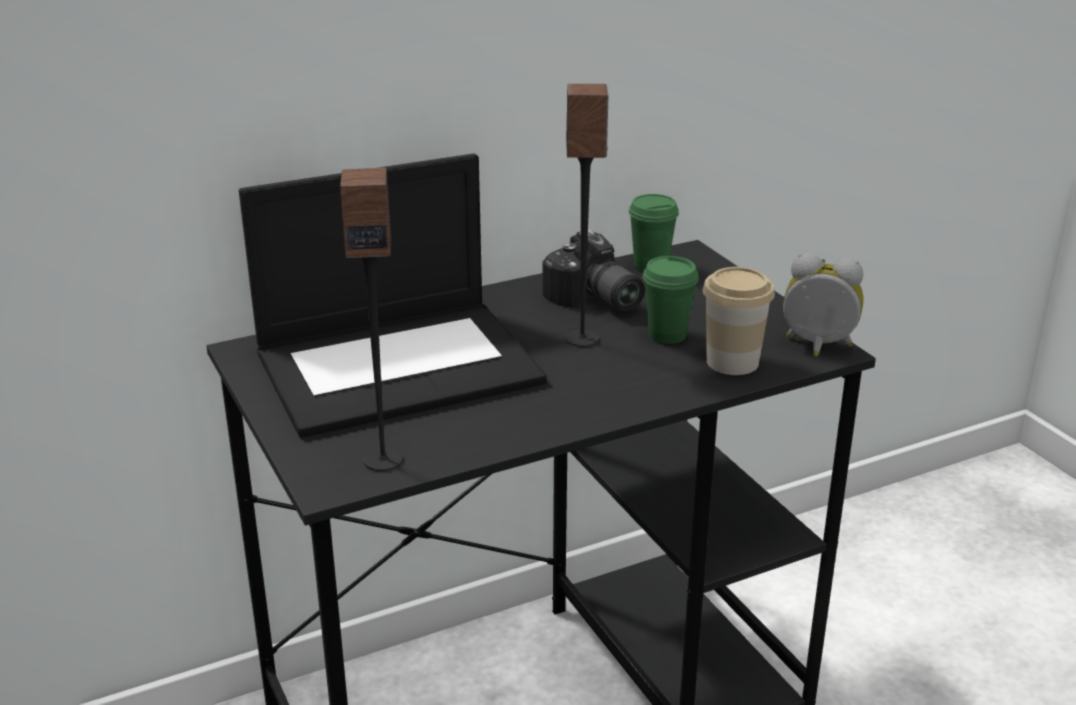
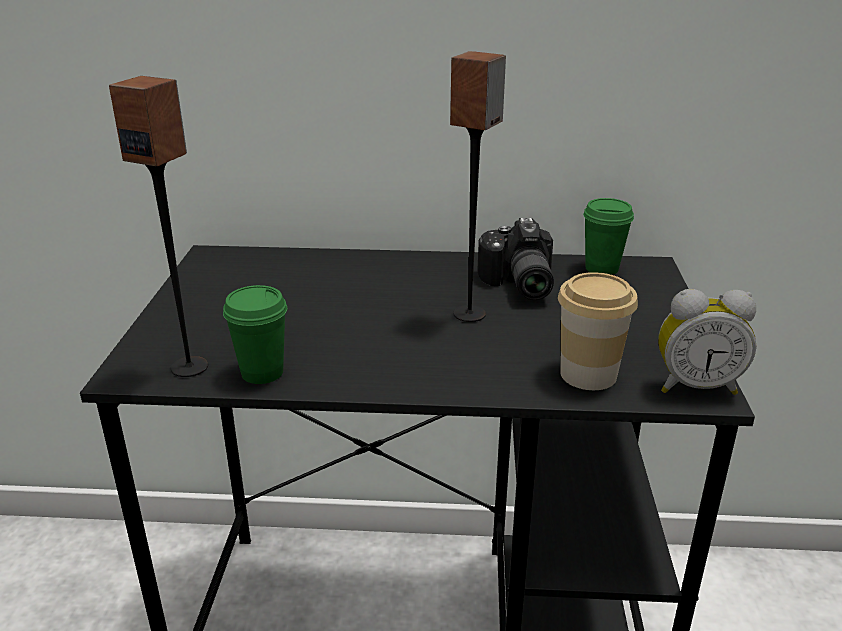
camera: 30 degrees right, 0 degrees up
(400, 365) = (299, 295): laptop -> none
(667, 335) = (551, 331): green cup -> green cup (262, 372)
(817, 347) = (695, 386): alarm clock -> alarm clock turned 135 degrees clockwise

